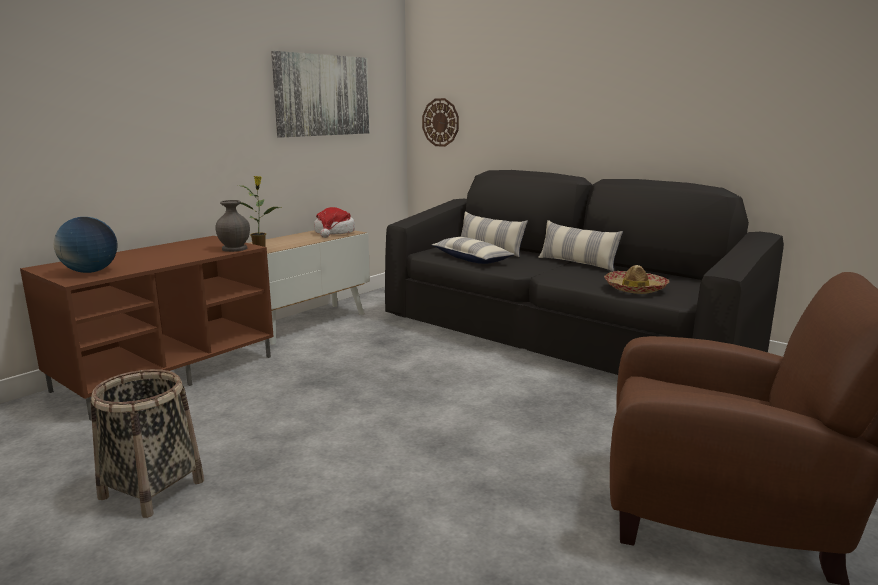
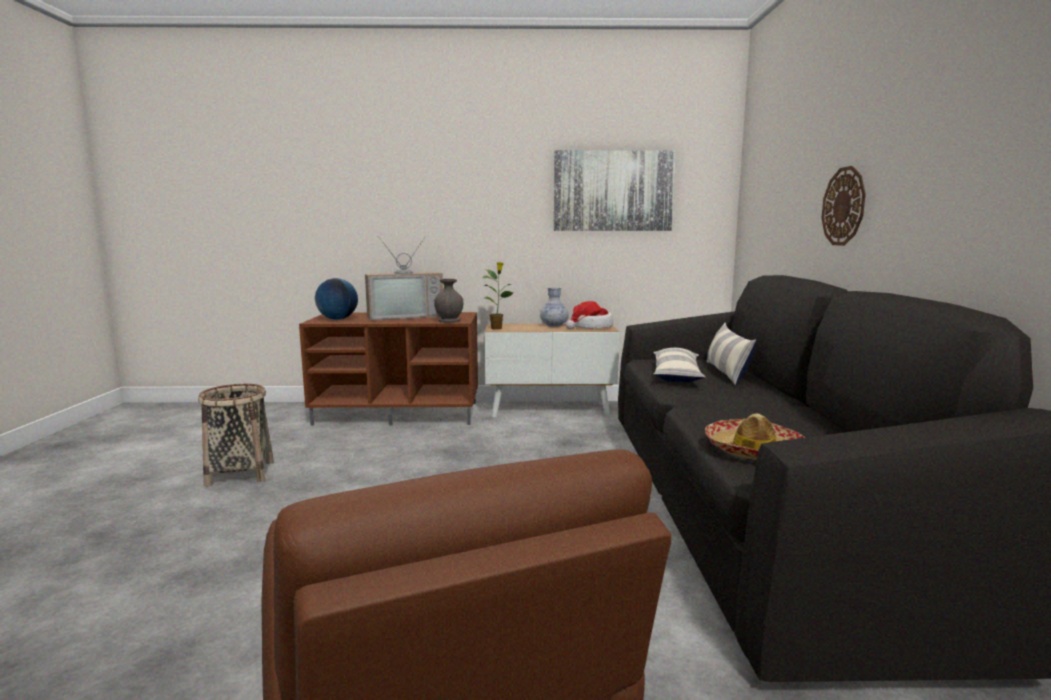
camera: 50 degrees right, 5 degrees down
(160, 253) = (405, 316): none -> television
(298, 236) = (554, 325): none -> vase
(440, 122) = (755, 218): wall clock -> wall clock (843, 206)
(577, 263) = (784, 407): pillow -> none

